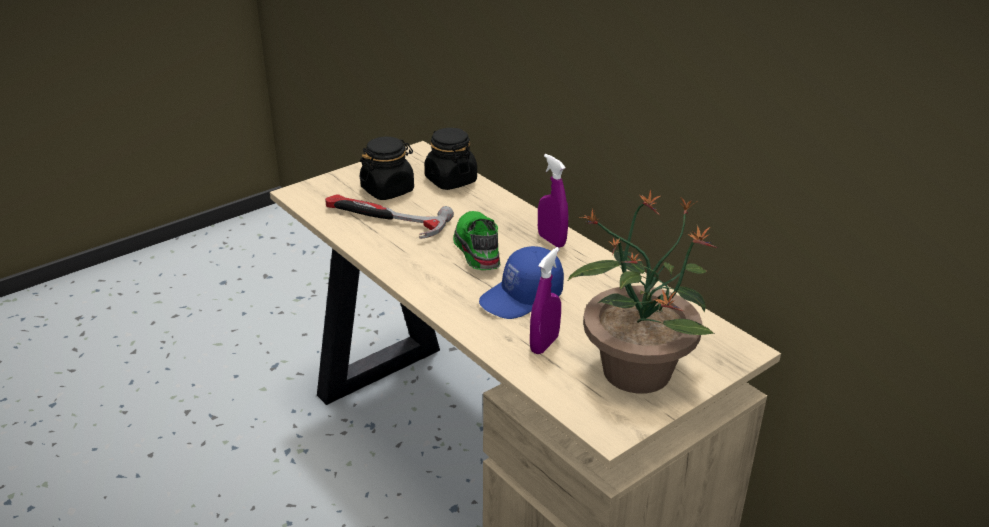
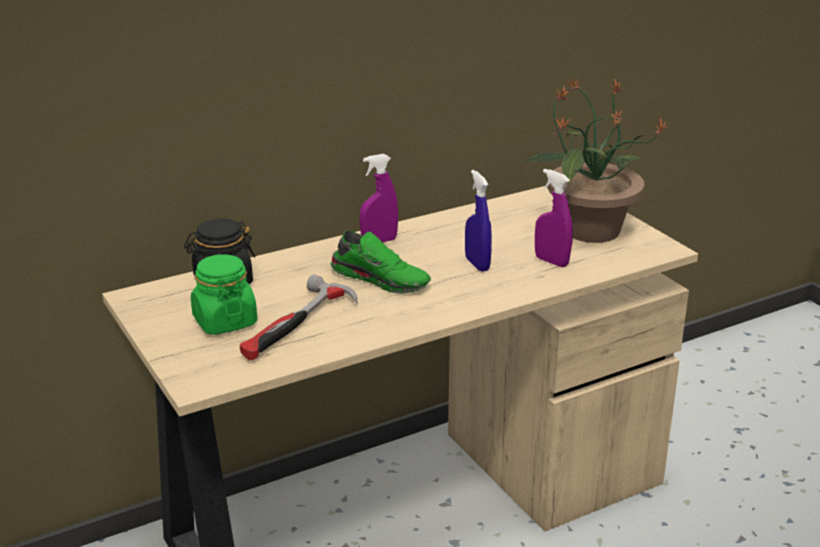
camera: 80 degrees left, 5 degrees down
(388, 190) = (224, 321): black jar -> green jar
(476, 249) = (381, 279): green shoe -> green shoe turned 150 degrees counterclockwise
(522, 298) = (477, 264): blue cap -> blue spray bottle

